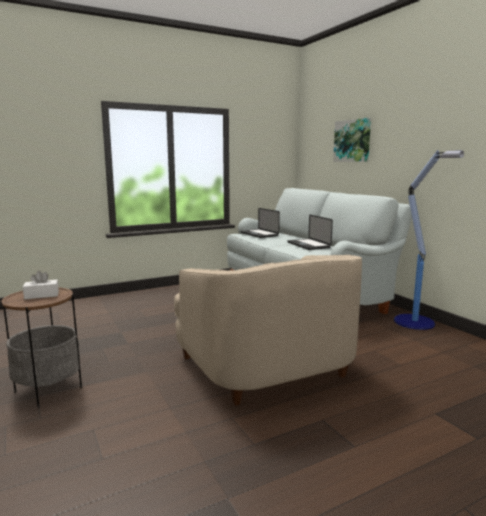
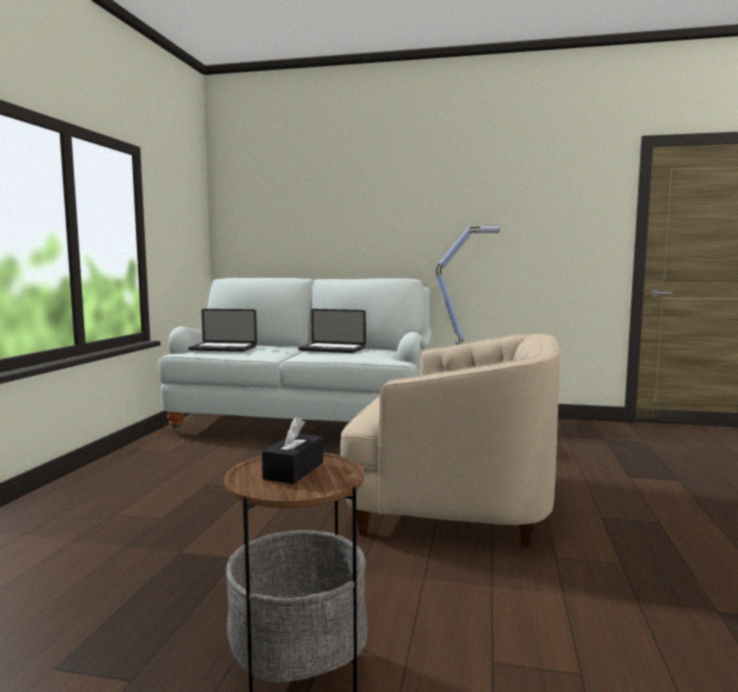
camera: 50 degrees left, 5 degrees down
(41, 295) = (294, 470): white tissue box -> black tissue box
(352, 141) = (321, 213): picture -> none

